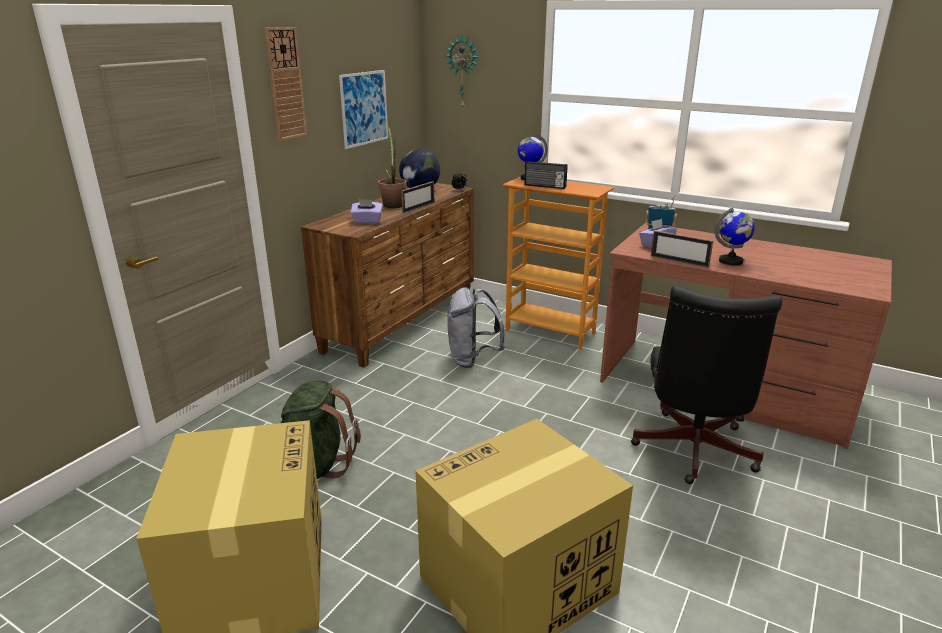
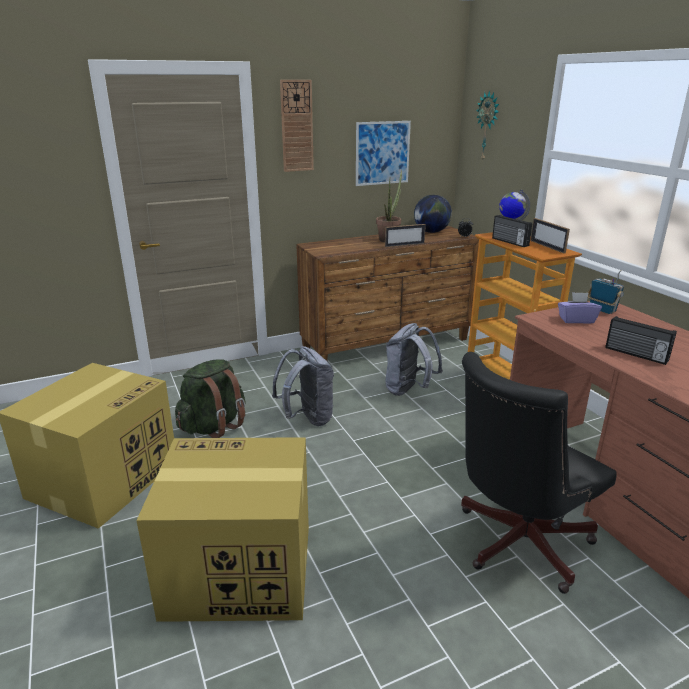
camera: 35 degrees right, 0 degrees up
(367, 221) = (347, 248): purple tissue box -> none
(409, 420) = (307, 418): none -> grey backpack
(679, 261) = (573, 340): picture frame -> picture frame (547, 246)
(731, 261) = (636, 354): globe -> radio

